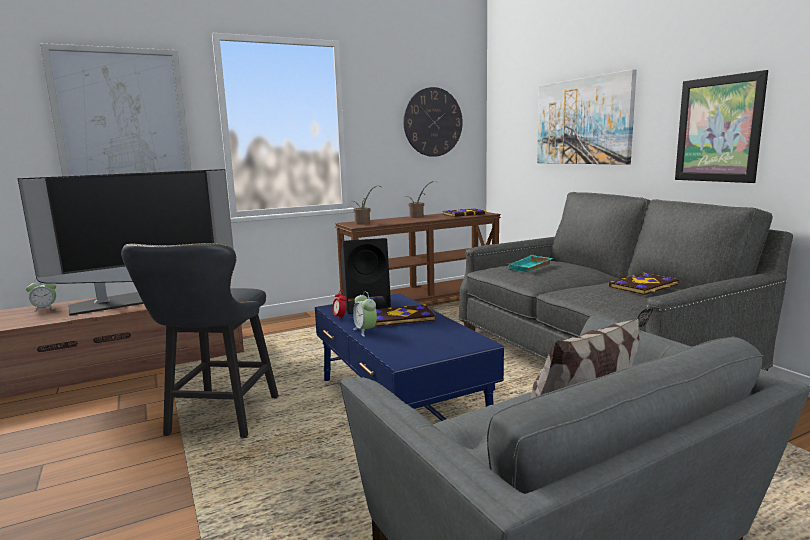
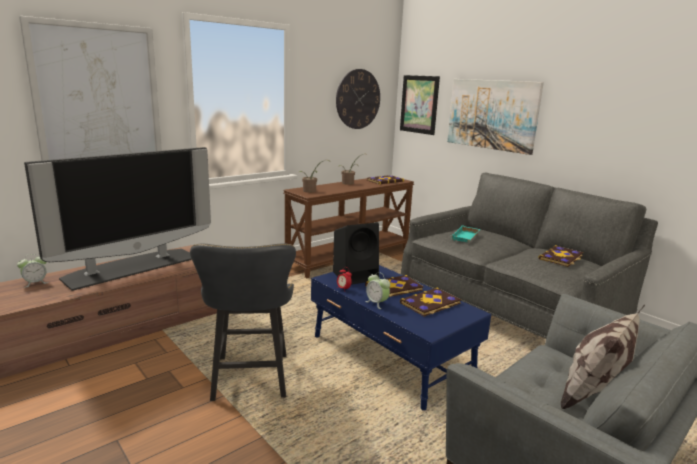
camera: 15 degrees left, 5 degrees up
(432, 333) = (431, 304): none -> book
(718, 129) = (607, 139): picture -> picture (419, 104)

